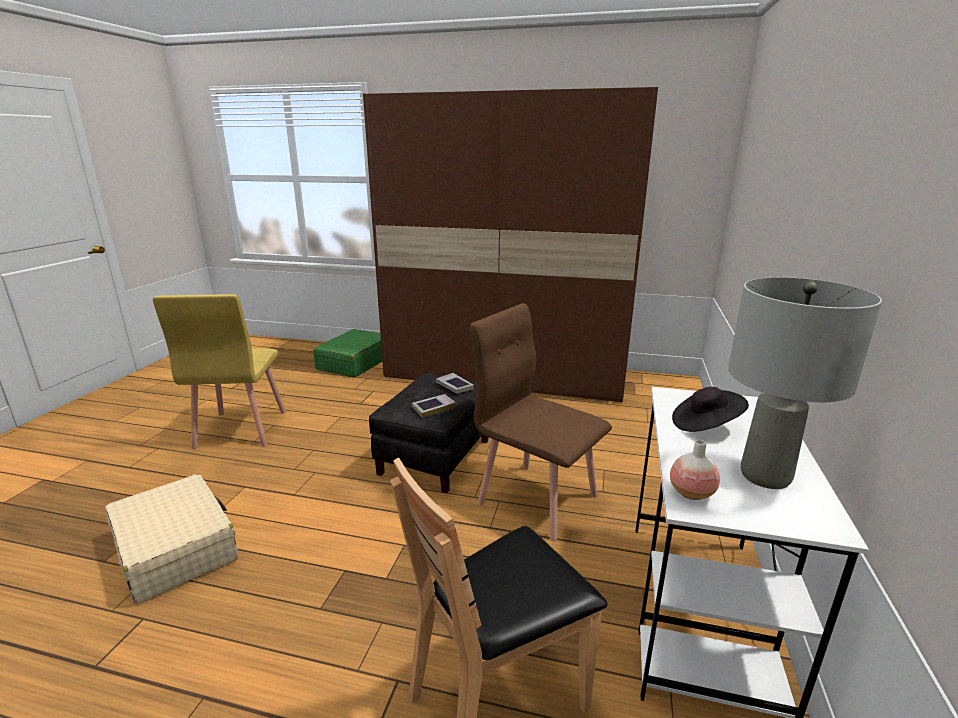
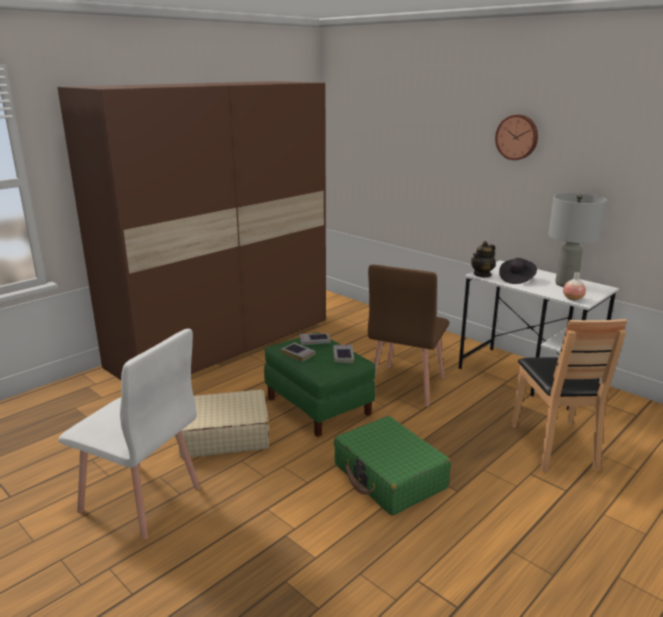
camera: 60 degrees left, 0 degrees up
(176, 548) = (334, 558): beige suitcase -> beige suitcase (224, 435)
(240, 429) = (141, 500): yellow chair -> white chair
(354, 362) = (76, 403): green suitcase -> green suitcase (389, 477)
(417, 387) = (298, 354): none -> book
(436, 457) = (319, 406): black ottoman -> green ottoman
(537, 498) = (405, 385): brown chair -> brown chair turned 45 degrees counterclockwise
(677, 397) = (482, 274): none -> teapot
(848, 160) = (517, 137): none -> wall clock

